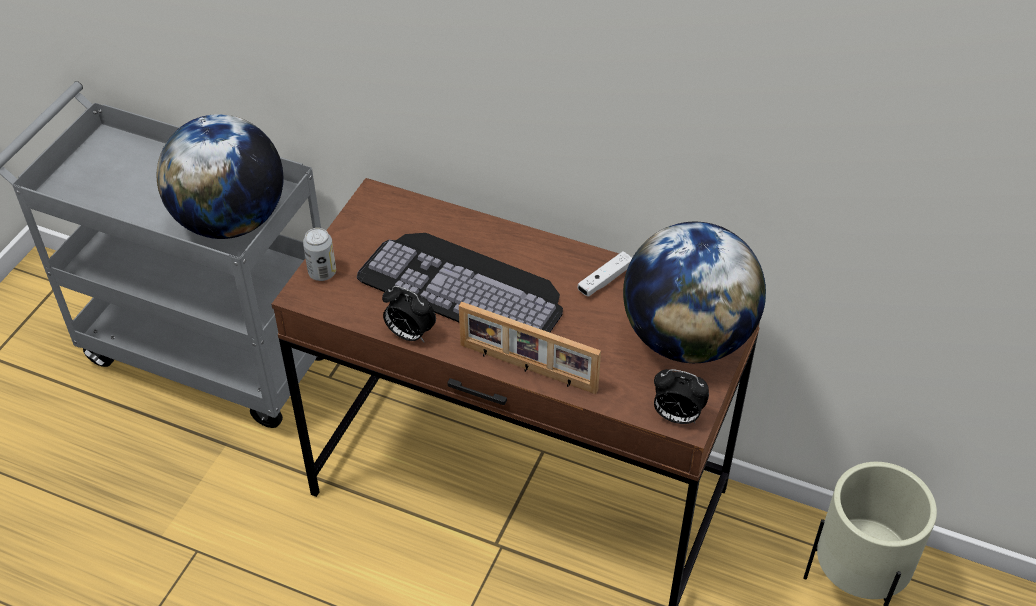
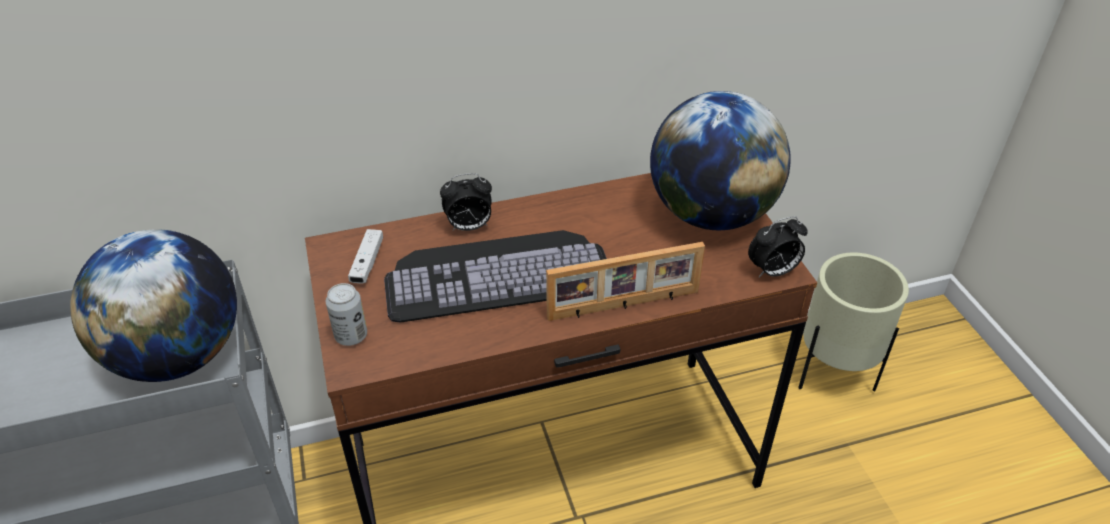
camera: 40 degrees left, 5 degrees down
(409, 334) = (493, 339): alarm clock -> alarm clock (469, 227)
(605, 280) = (603, 207): white game controller -> white game controller (367, 263)

